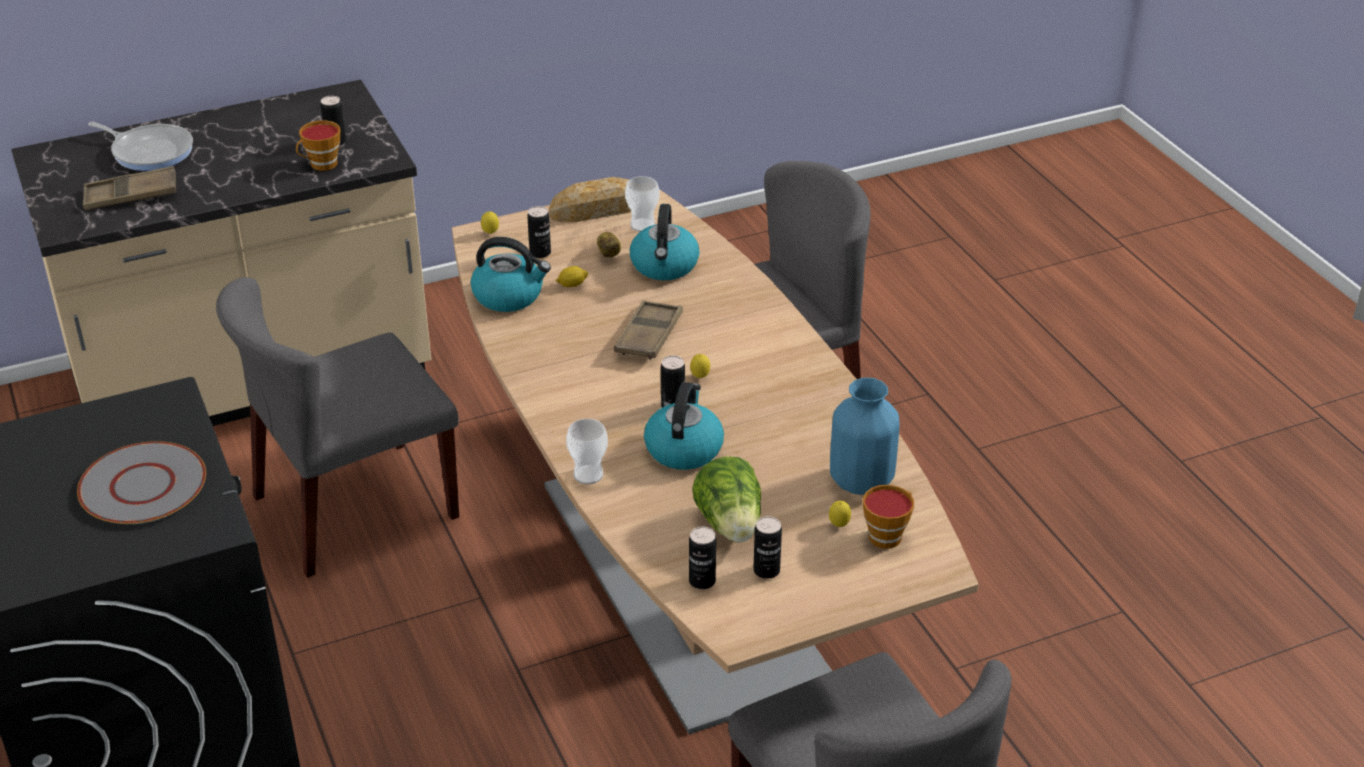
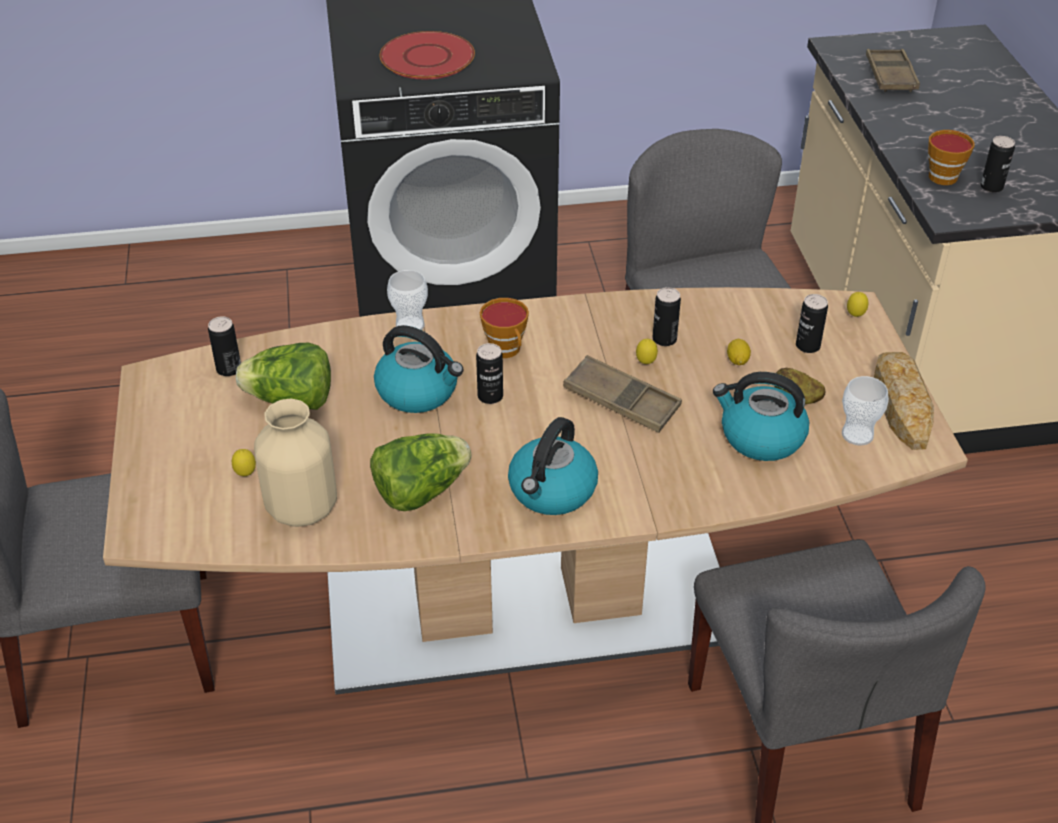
camera: 105 degrees right, 5 degrees up
(143, 486) = (427, 58): grey plate -> red plate
(150, 151) = (975, 86): frying pan -> none
(509, 296) = (726, 314): kettle -> kettle (552, 491)
(700, 377) = (531, 425): lemon -> lemon (645, 363)
(766, 570) = (216, 411): can -> can (664, 339)
(808, 421) = (421, 491): none -> lettuce
(860, 482) = (301, 508): blue vase -> beige vase
(887, 535) = (211, 507): cup -> cup (507, 350)

